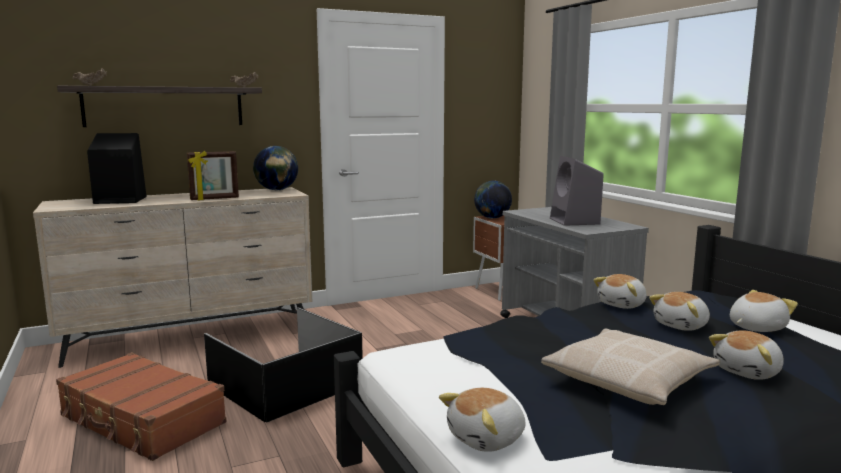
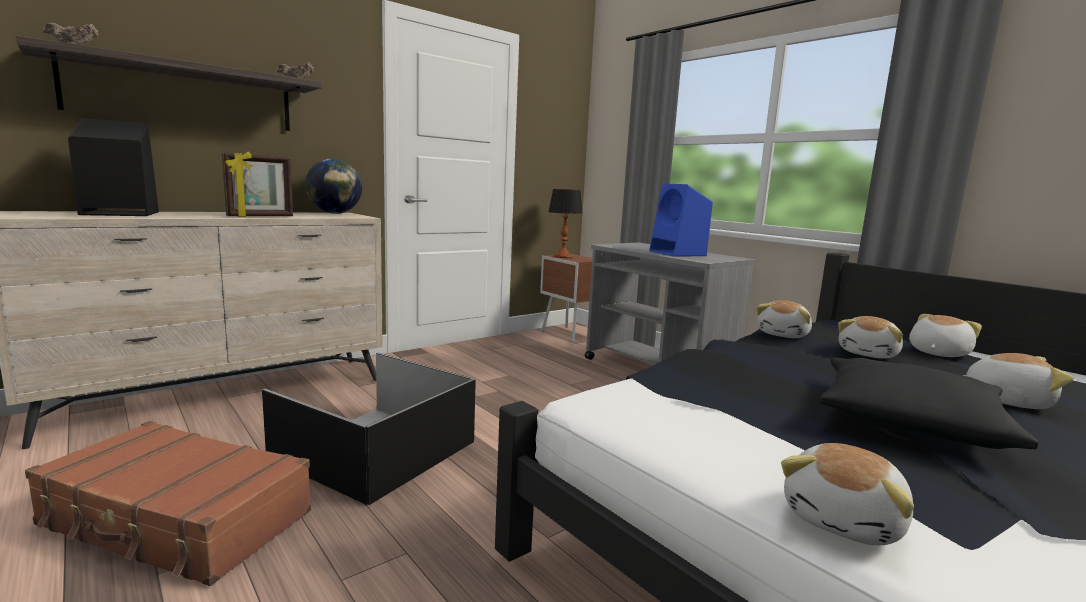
camera: 15 degrees left, 0 degrees up
(492, 218) = (562, 256): globe -> table lamp
(575, 221) = (678, 253): grey speaker -> blue speaker
(629, 380) = (910, 418): beige pillow -> black pillow
(749, 372) = (1006, 400): plush toy -> plush toy turned 105 degrees counterclockwise

